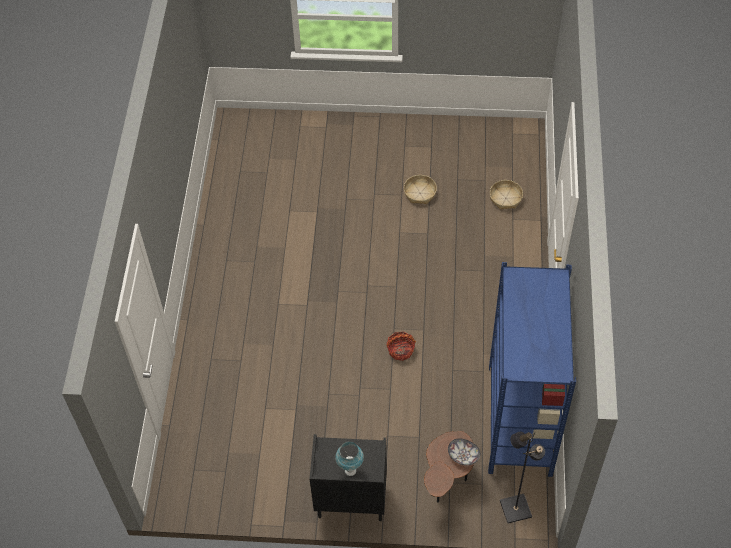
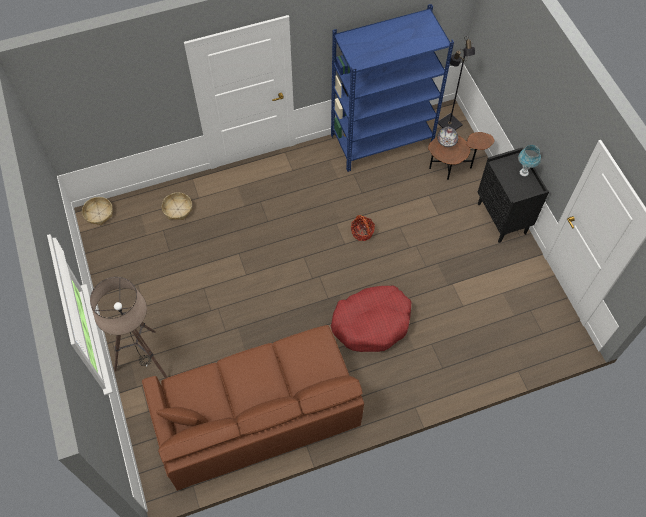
camera: 115 degrees left, 5 degrees up
(253, 198) = (256, 414): none -> brown sofa
(291, 318) = (371, 322): none -> red dog bed
(349, 135) = (145, 359): none -> floor lamp
(420, 193) = (196, 274): basket -> basket (98, 213)

